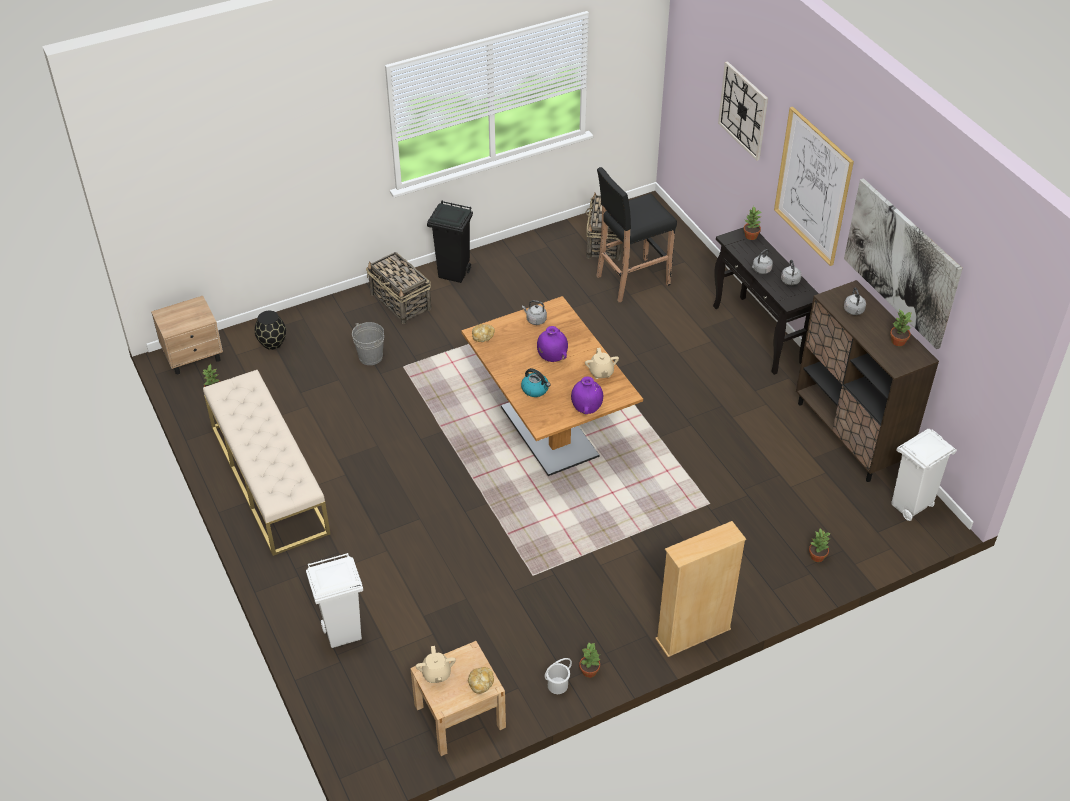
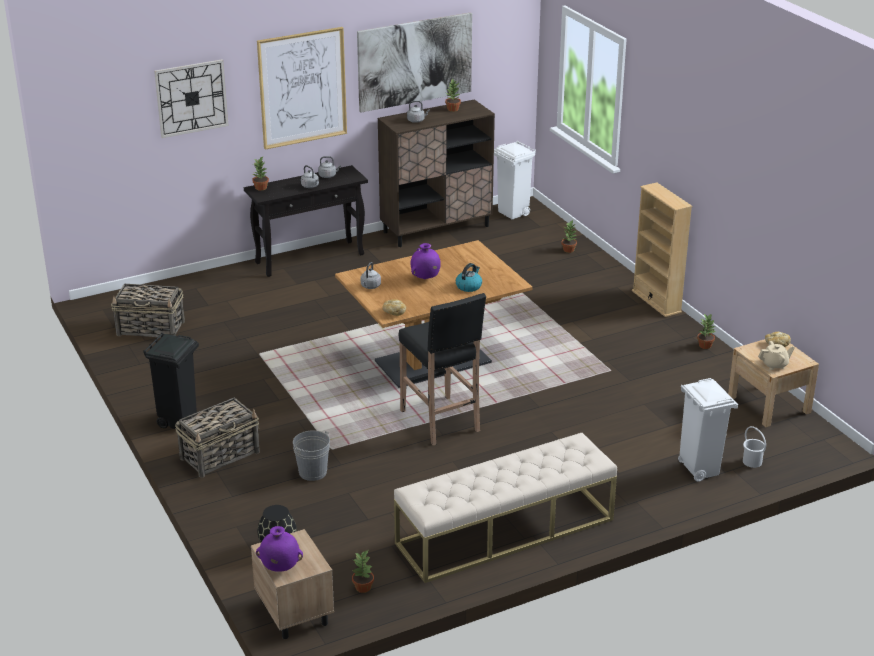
camera: 90 degrees left, 15 degrees down
(558, 685) = (723, 359): white bucket -> white bucket (752, 461)
(586, 408) = (493, 263): purple vase -> purple vase (280, 568)
(601, 372) = (445, 256): beige teapot -> none
(631, 280) = (218, 316): black stool -> black stool (441, 422)

